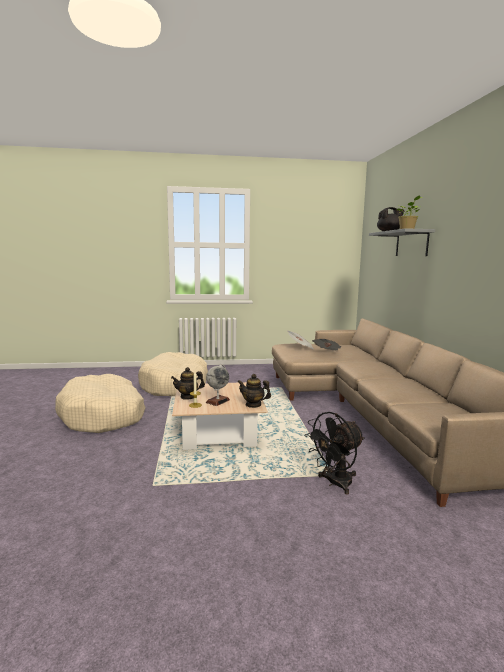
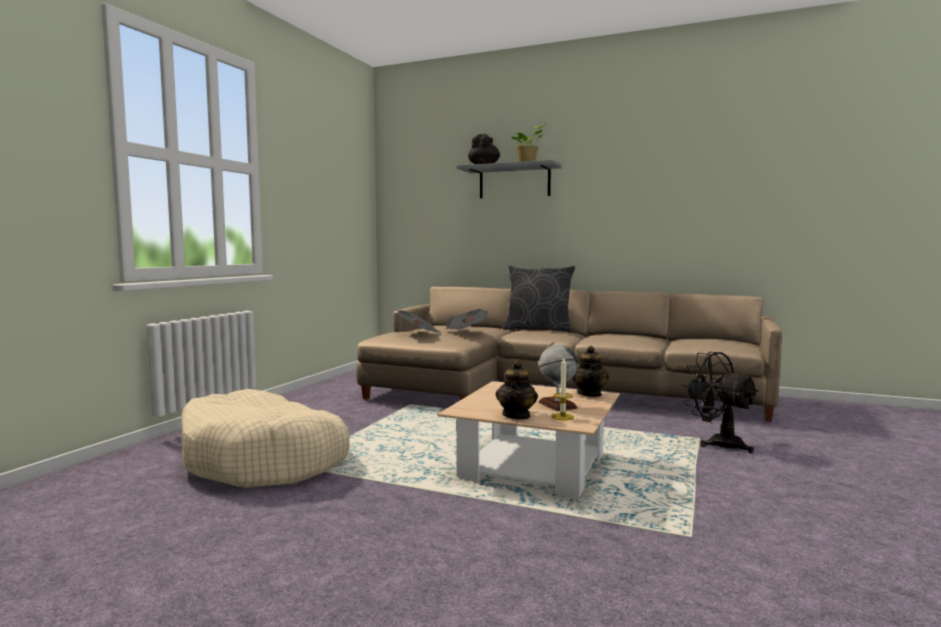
camera: 60 degrees left, 5 degrees down
(103, 415) = (326, 548): beige dog bed -> none
(253, 404) = (589, 394): teapot -> teapot turned 45 degrees counterclockwise
(334, 483) = (718, 443): black fan -> black fan turned 150 degrees clockwise
(381, 363) = (538, 329): none -> grey pillow

